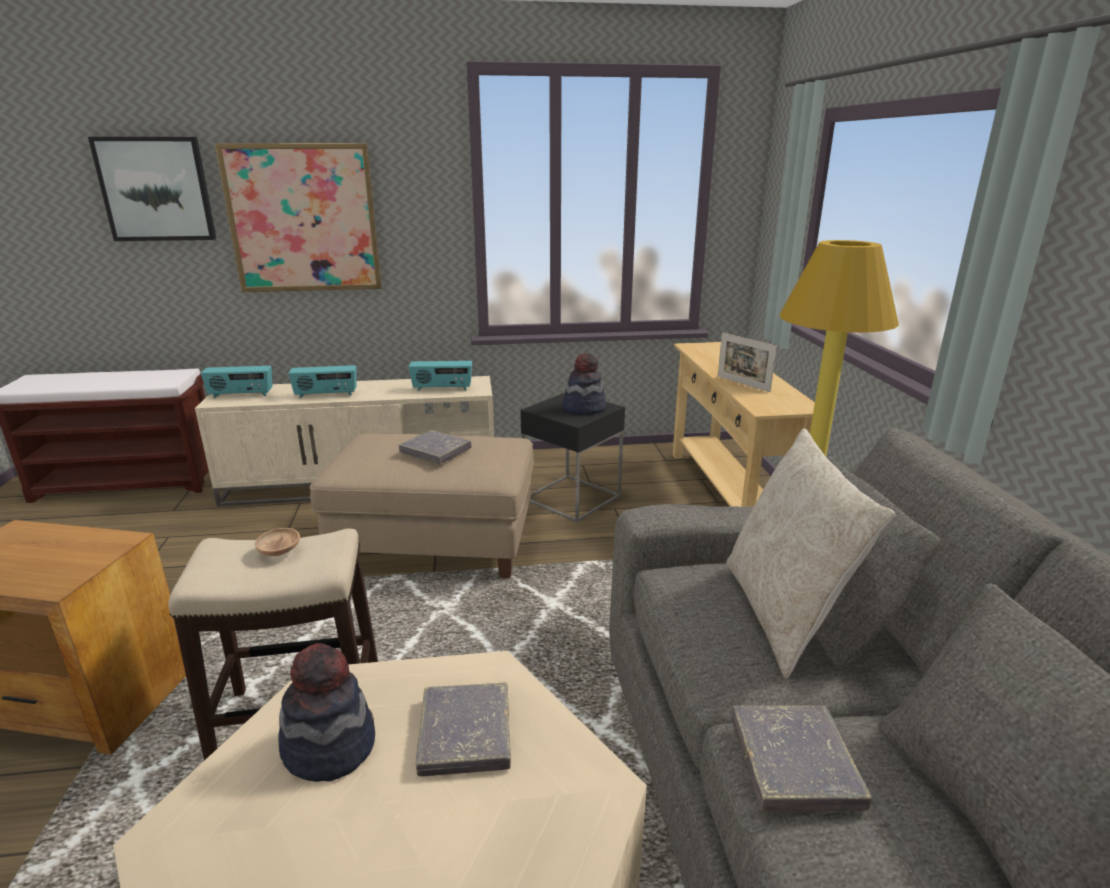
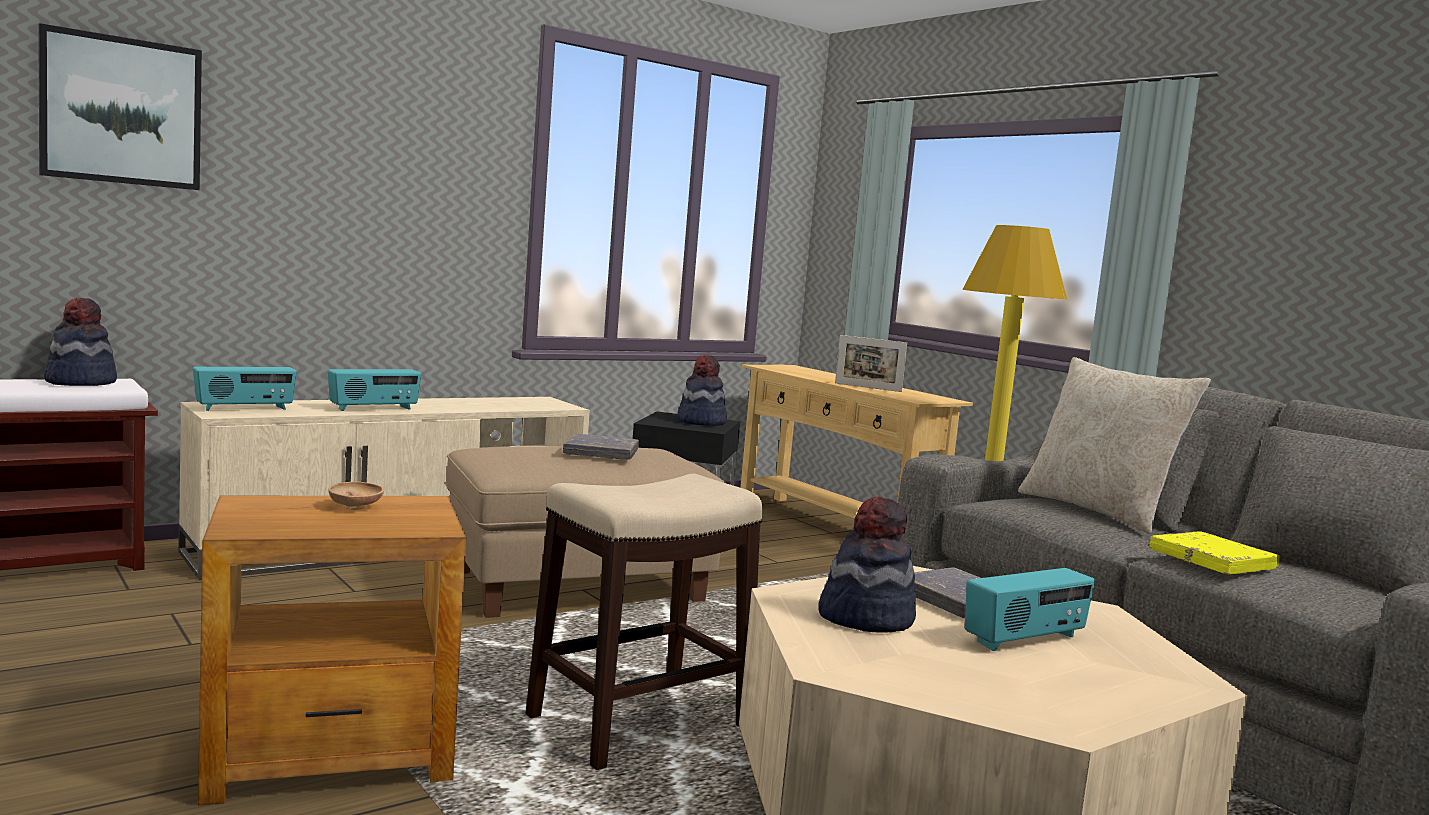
camera: 30 degrees left, 15 degrees down
(158, 374) = (80, 382): none -> hat
(280, 552) = (658, 487): brown bowl -> brown bowl (355, 507)
(303, 219) = (325, 177): picture -> none
(442, 389) = (517, 405): radio -> radio (1025, 640)
(794, 763) = (1212, 560): grey book -> yellow book

